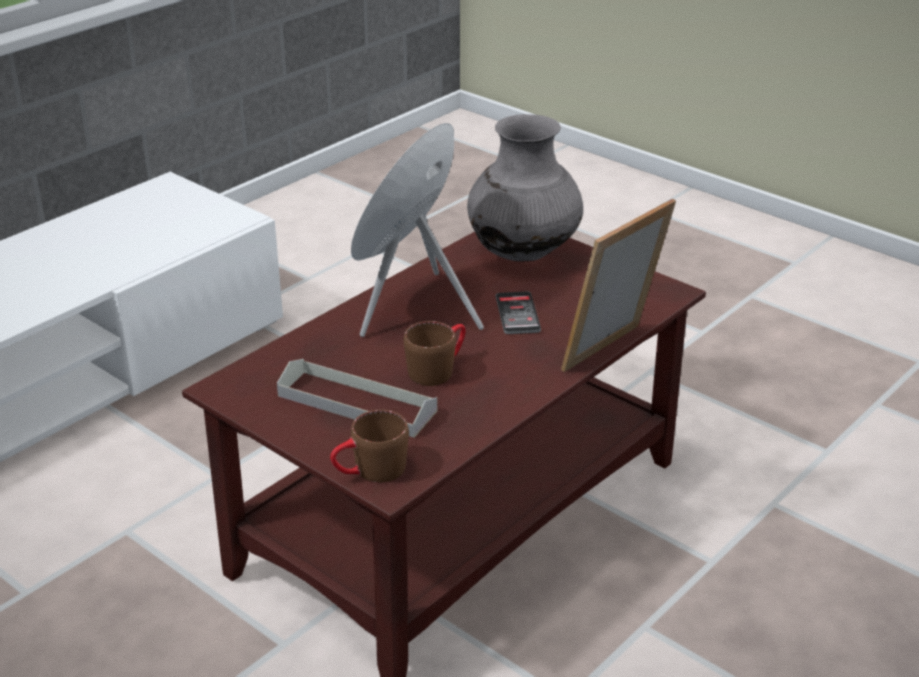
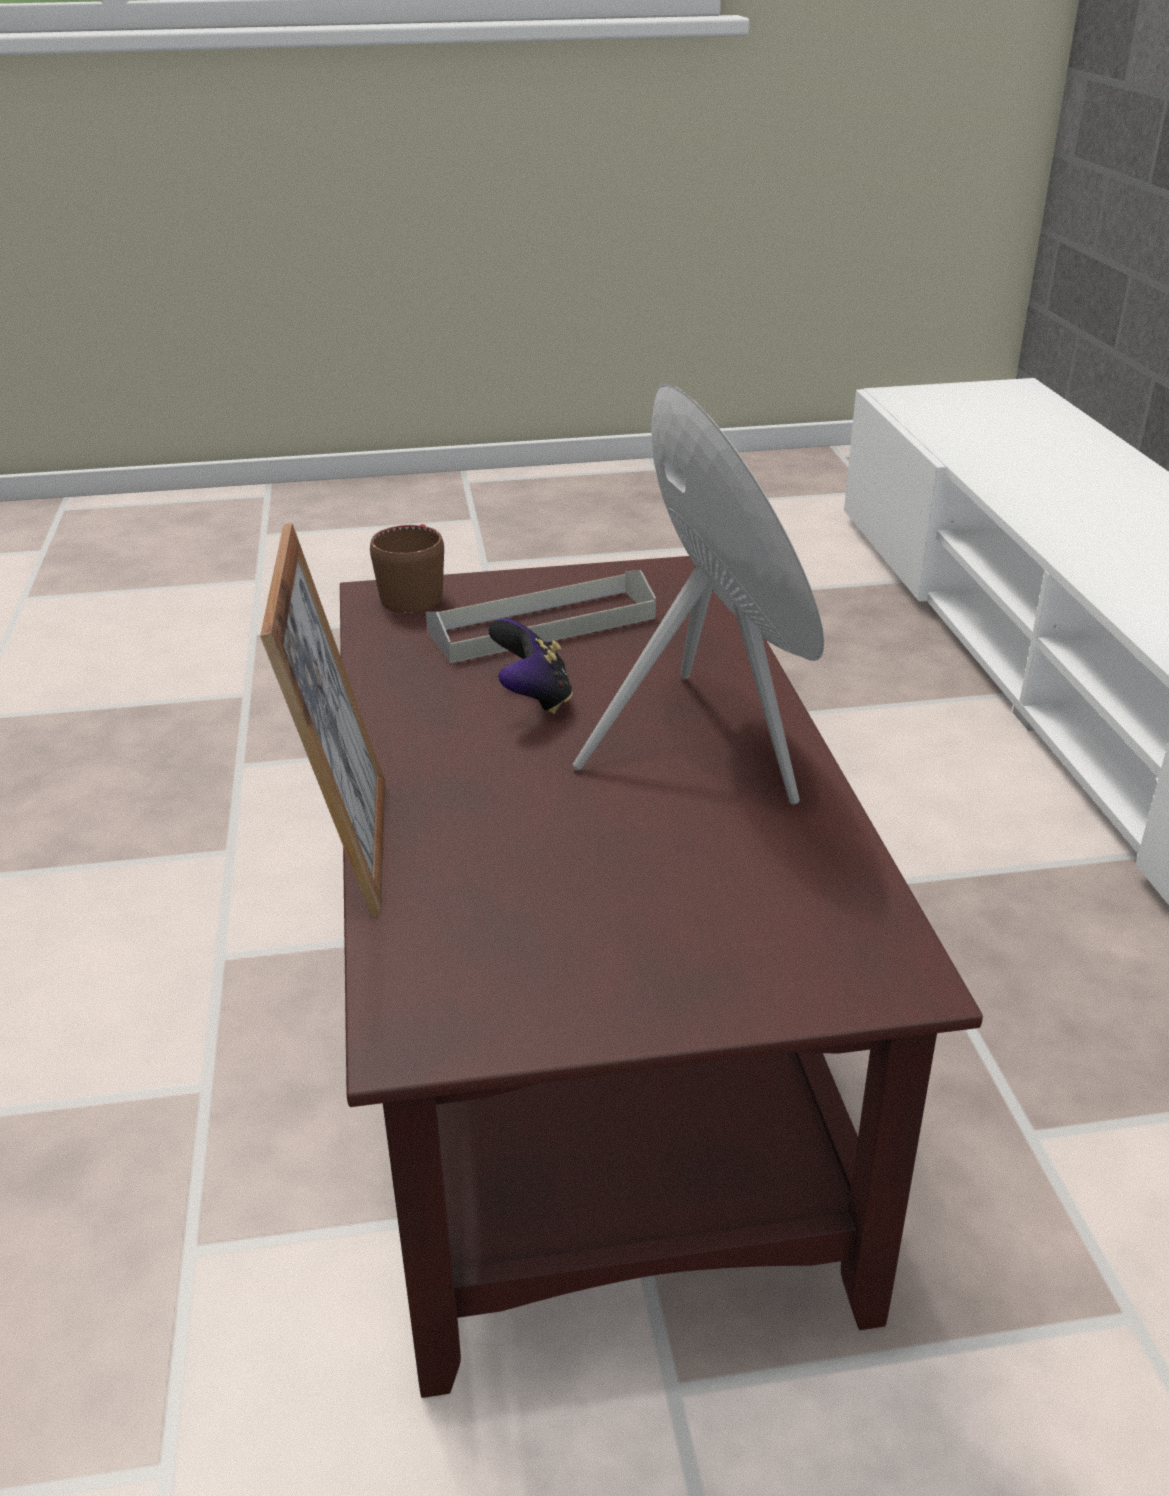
camera: 130 degrees right, 0 degrees up
(438, 369) = (532, 698): brown mug -> game controller
(517, 314) = (574, 821): phone -> none
(523, 253) = (768, 932): grey vase -> none

